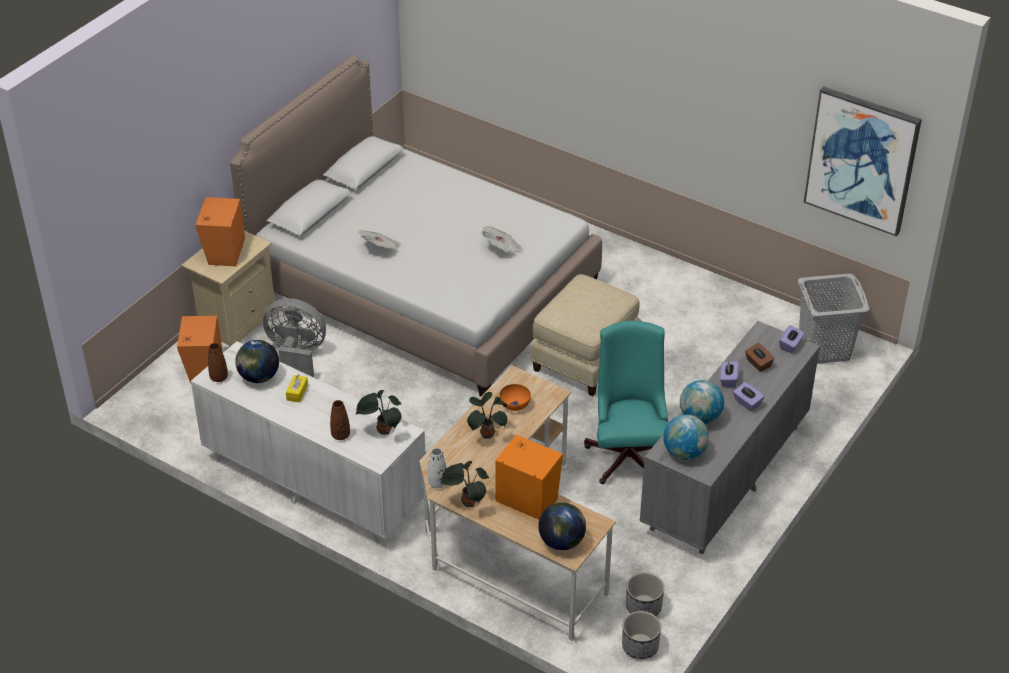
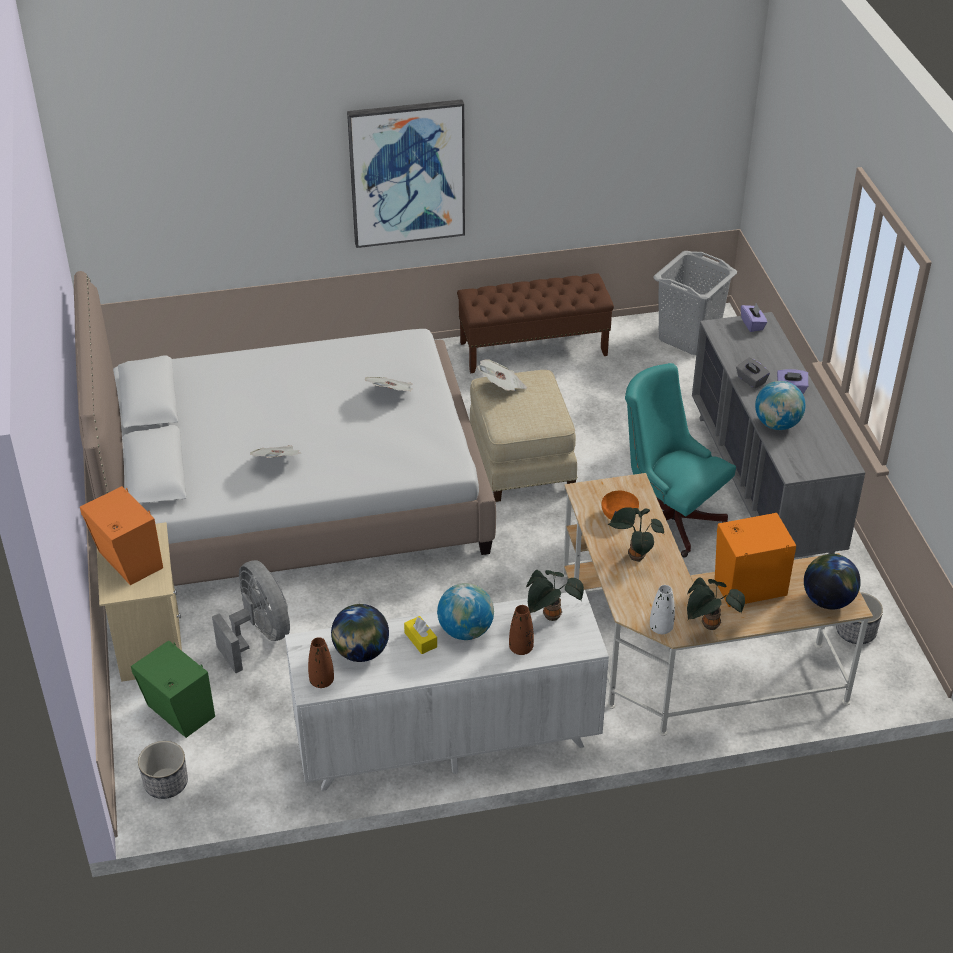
camera: 45 degrees left, 0 degrees up
(203, 368) = (179, 714): orange speaker -> green speaker
(296, 355) = (259, 636): grey fan -> grey fan turned 90 degrees clockwise
(587, 288) = (502, 386): none -> newspaper
(640, 646) = (898, 665): planter -> planter (166, 783)
(684, 452) = (808, 459): globe -> globe (465, 630)
(701, 290) = (534, 349): none -> brown bench
(728, 380) = (751, 380): purple tissue box -> grey tissue box
(758, 363) = (752, 353): brown tissue box -> none
(862, 160) = (682, 124): picture -> picture (407, 173)

